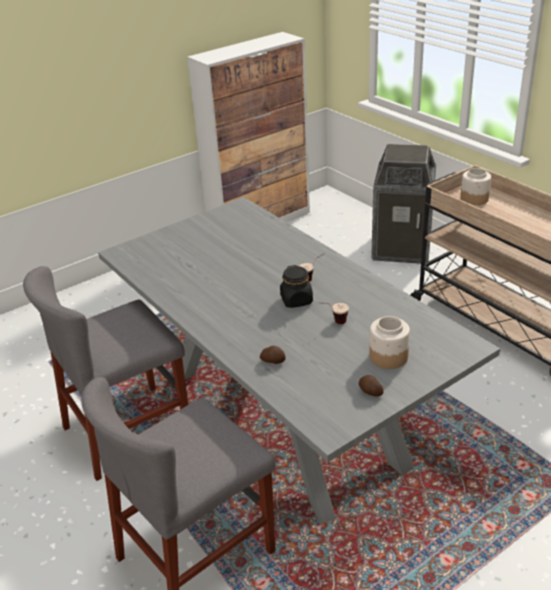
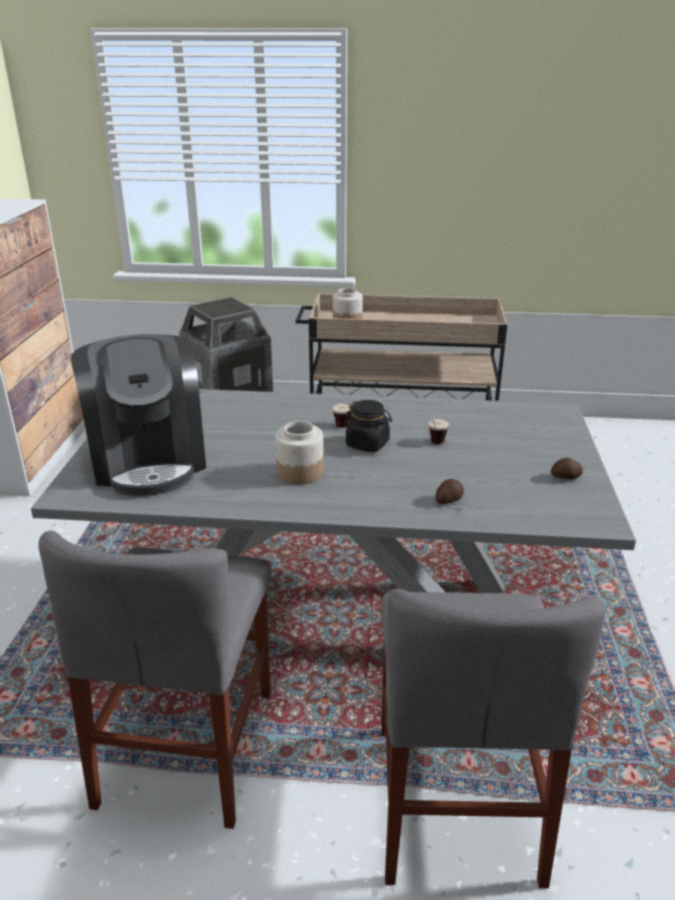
camera: 50 degrees left, 5 degrees down
(178, 251) = (149, 460): none -> coffee machine
(388, 357) = (525, 447): jar -> jar (299, 472)

